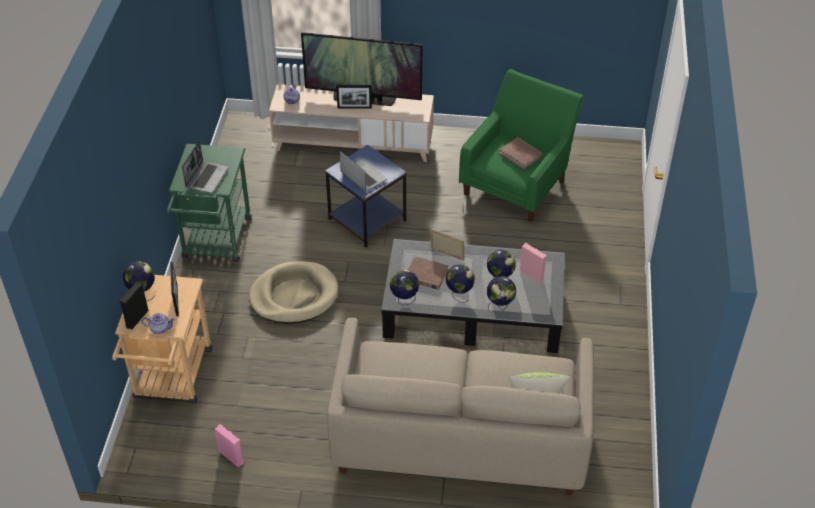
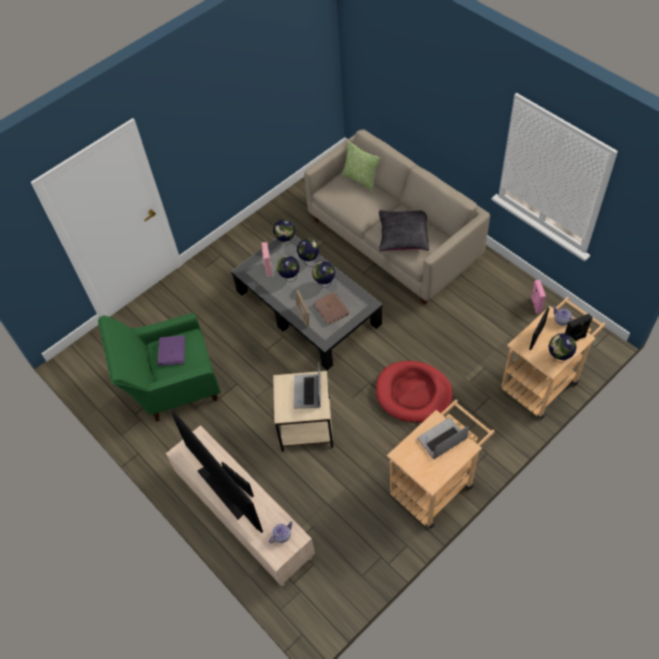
camera: 135 degrees left, 10 degrees up
(216, 243) = (436, 484): green cart -> beige cart
(294, 296) = (413, 393): beige dog bed -> red dog bed
(366, 220) = (307, 426): blue side table -> beige side table
(404, 299) = (362, 301): globe -> globe (286, 241)
(416, 362) = (403, 236): none -> black pillow
(520, 154) = (171, 351): brown book -> purple book

